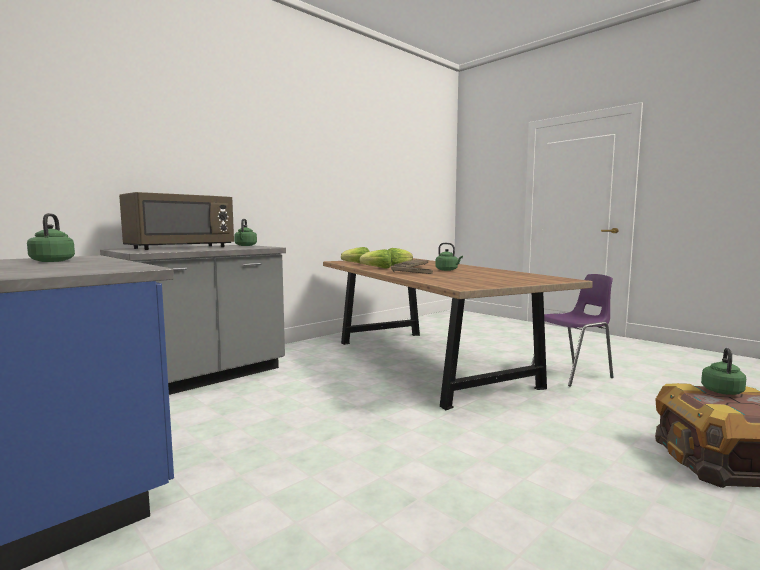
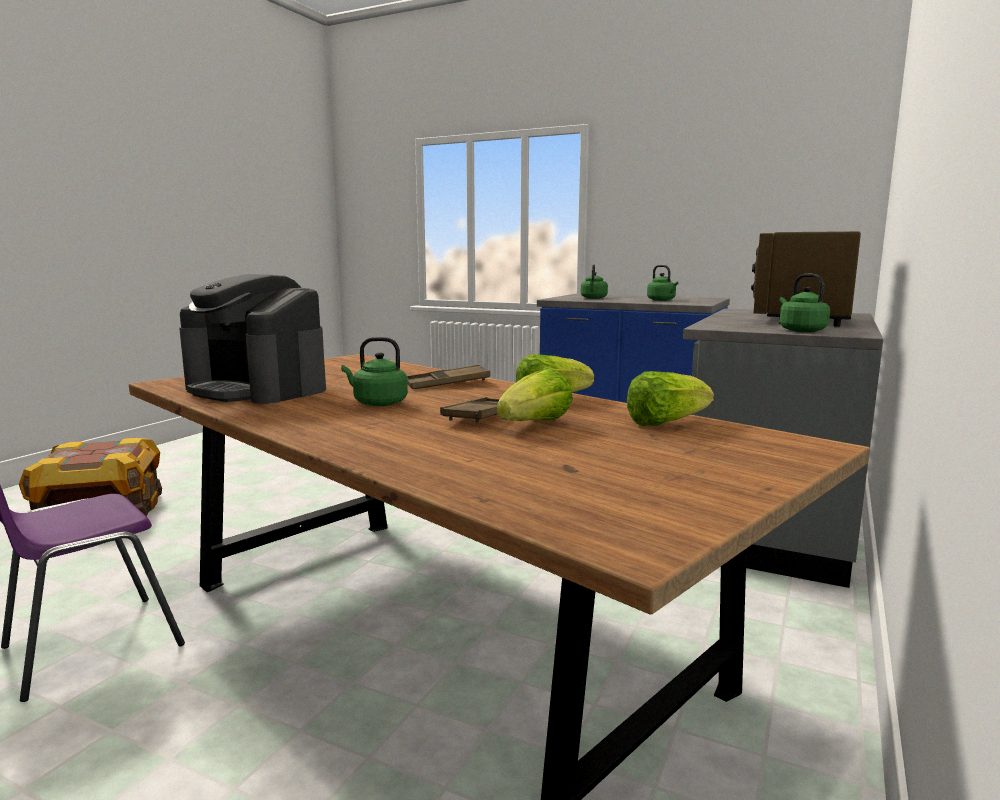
camera: 160 degrees right, 5 degrees up
(507, 275) = (257, 389): none -> coffee machine
(721, 390) = (87, 454): green kettle -> green kettle (593, 298)

